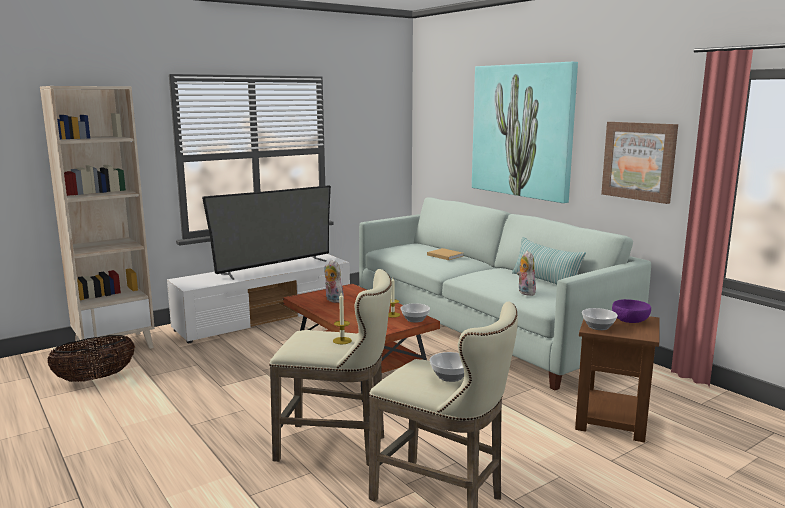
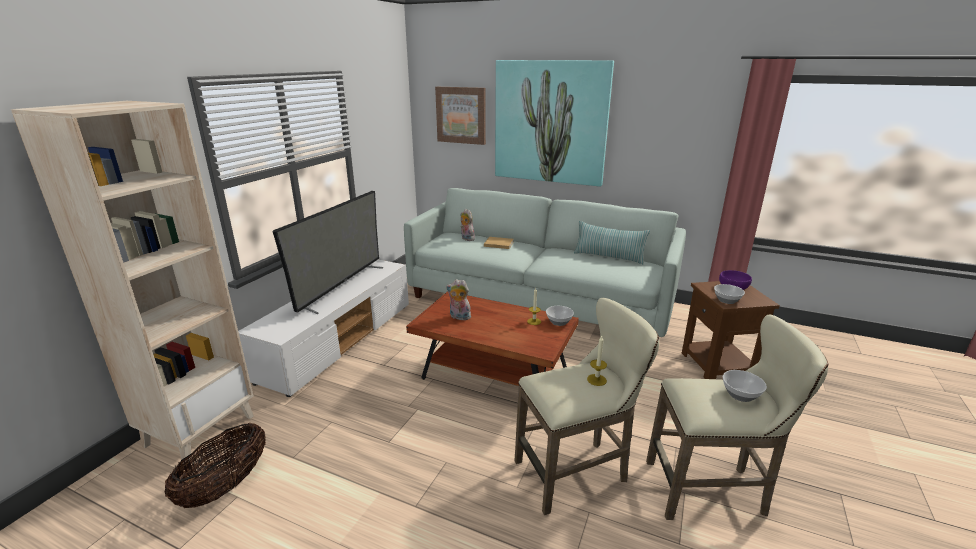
camera: 30 degrees left, 10 degrees up
(525, 292) = (614, 272): plush toy -> plush toy (466, 239)
(639, 161) = (674, 148): picture -> picture (461, 115)

